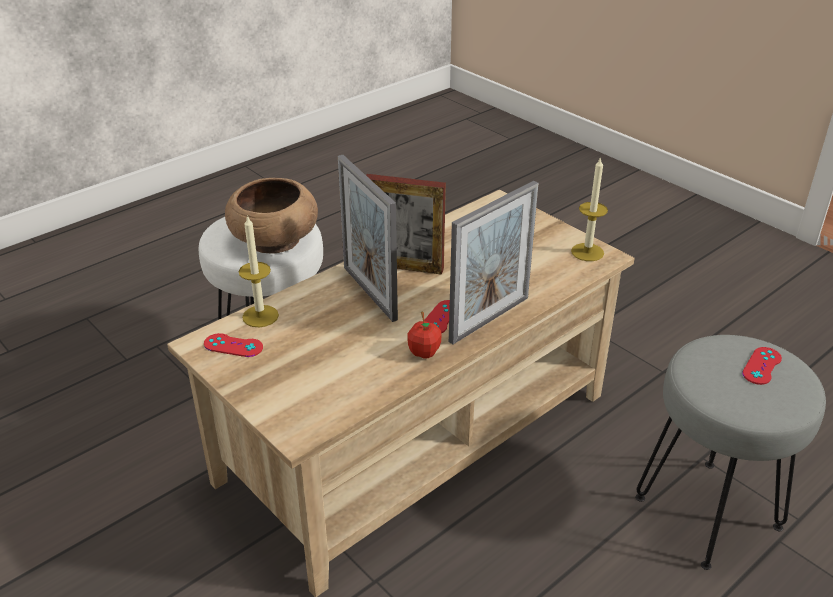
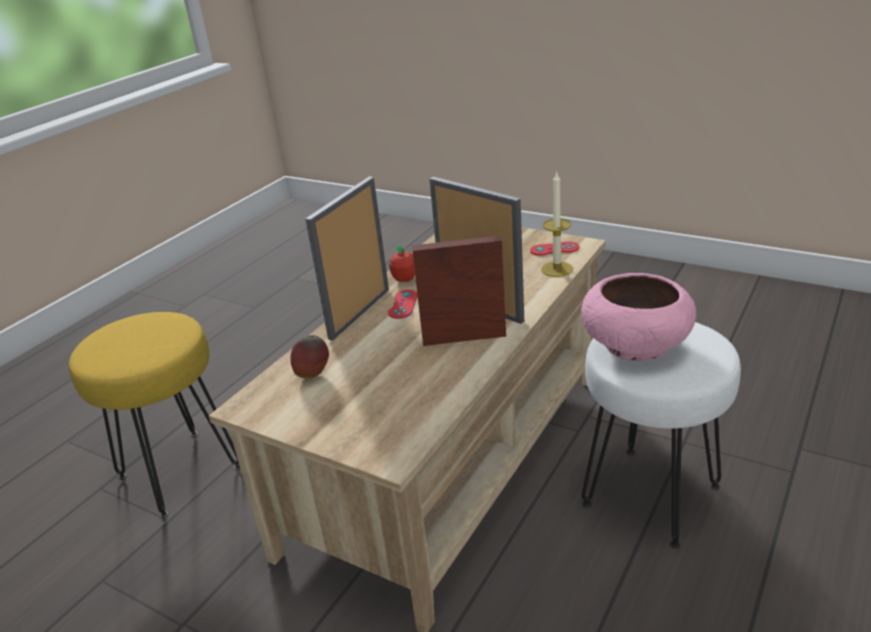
camera: 165 degrees right, 5 degrees down
(274, 241) = (635, 344): brown bowl -> pink bowl
(546, 267) = (313, 375): none -> apple
(587, 252) = (265, 406): candle -> none
(706, 512) = (181, 472): grey stool -> yellow stool
(762, 366) = (117, 350): red game controller -> none

